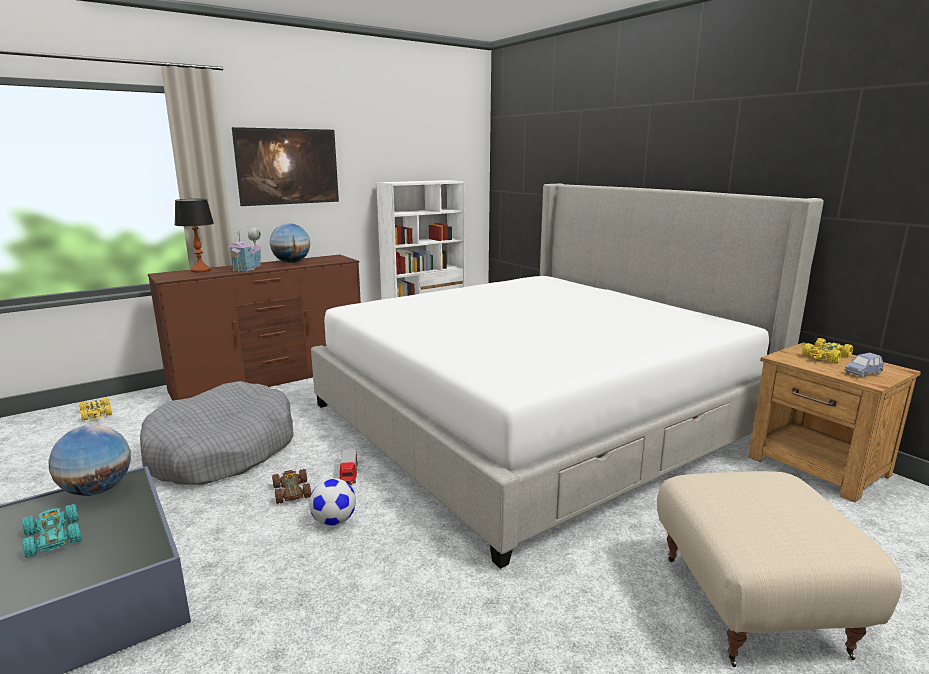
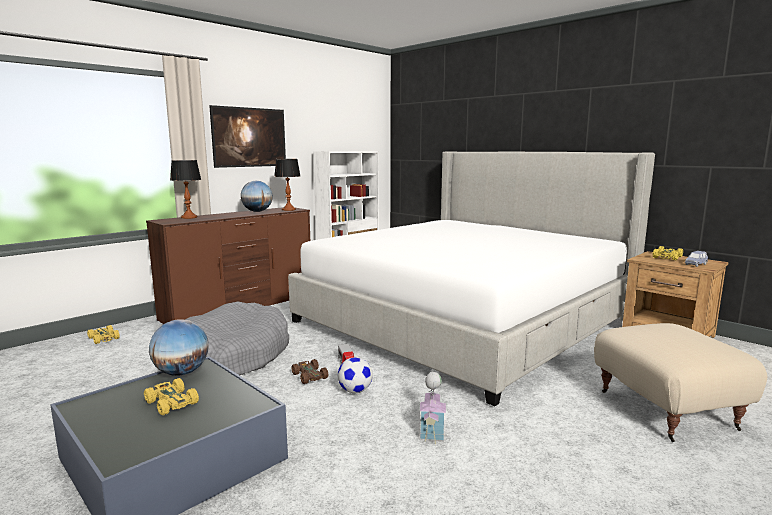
camera: 10 degrees left, 5 degrees down
(53, 537) = (171, 402): turquoise toy car -> yellow toy car
(248, 268) = (227, 215): toy house -> toy house (432, 429)
(333, 260) = (289, 209): none -> table lamp

